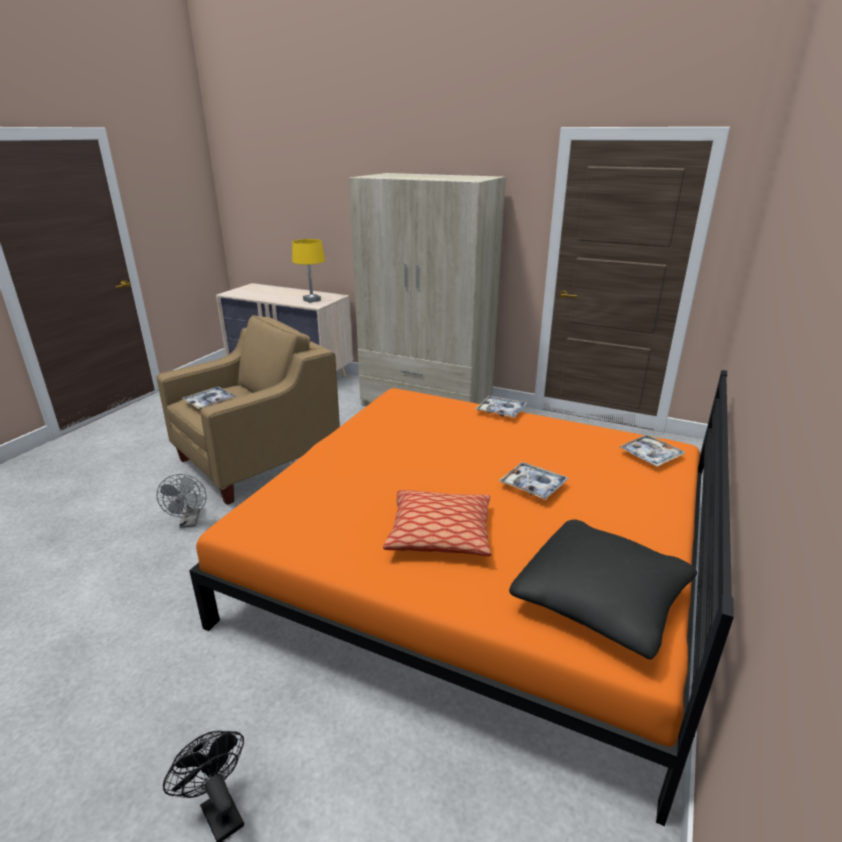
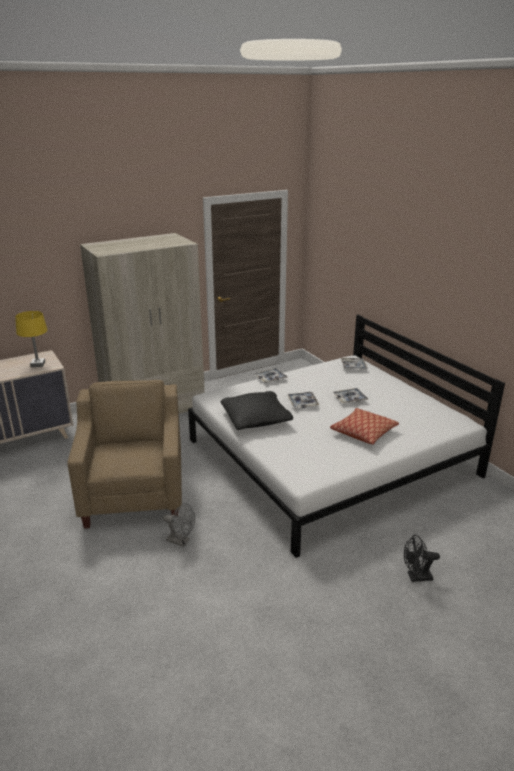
camera: 55 degrees left, 0 degrees up
(210, 402) = (124, 459): tray -> tray (302, 403)
(478, 566) = (330, 457): orange bed -> white bed
(600, 600) = (434, 417): black pillow -> black pillow (256, 419)

